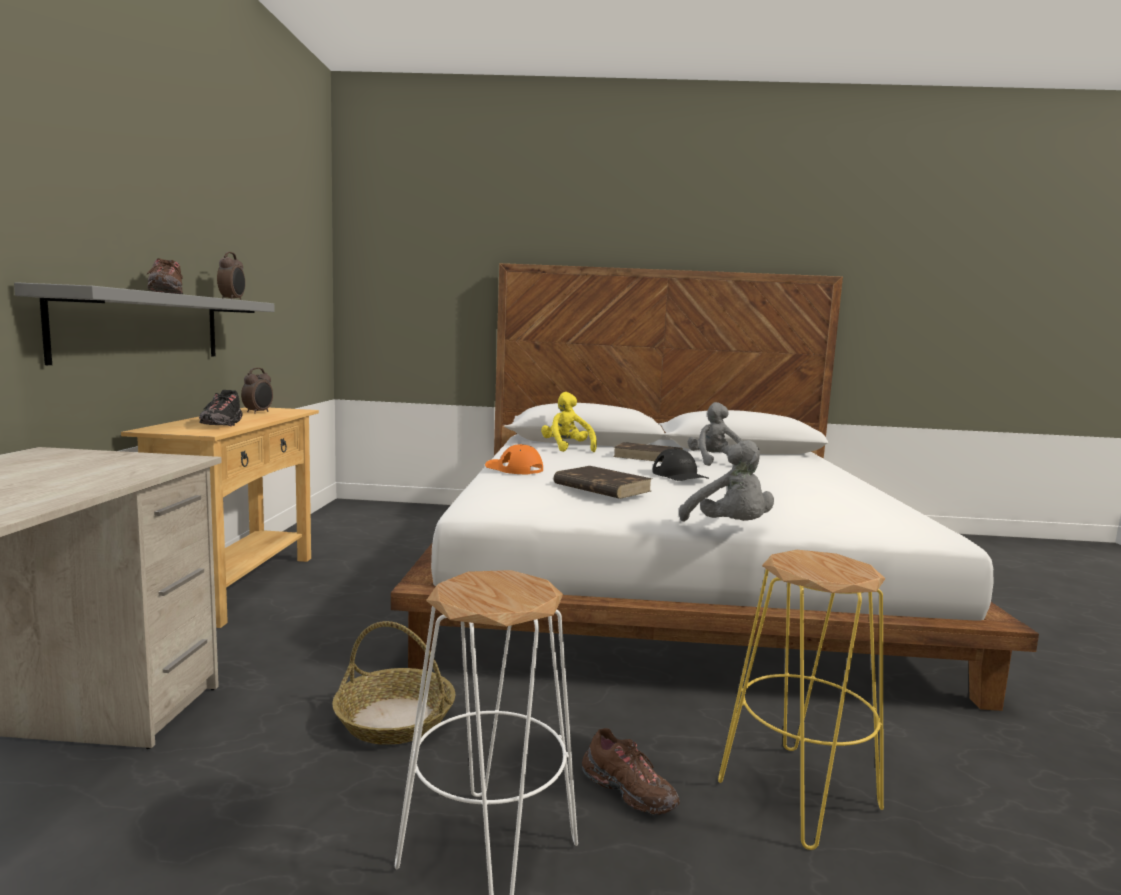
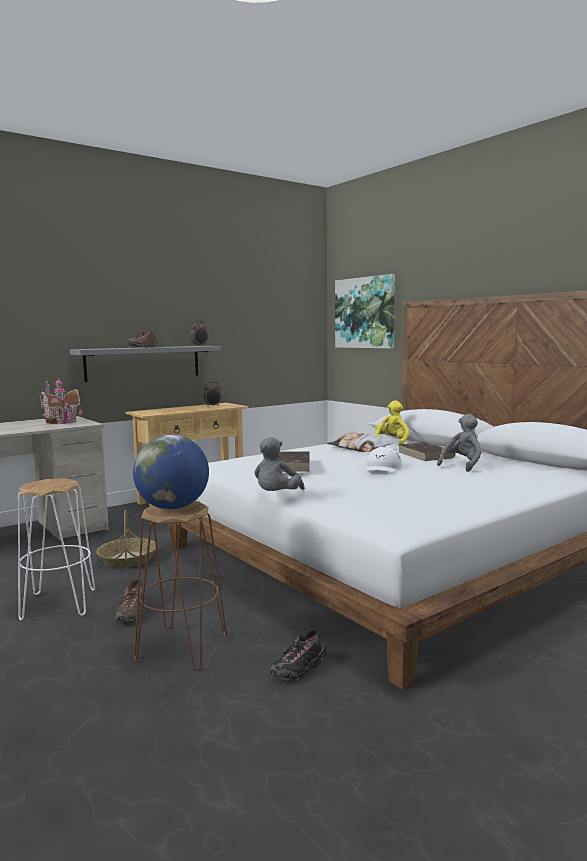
camera: 50 degrees right, 0 degrees up
(92, 462) = (63, 422): none -> toy house
(222, 424) = (170, 411): black shoe -> black shoe (299, 669)
(416, 272) = (365, 313): none -> picture
(514, 468) = (300, 450): orange cap -> none
(564, 458) = (359, 448): none -> pillow
(680, 475) = (382, 467): black cap -> white cap
(799, 795) = (181, 648): yellow stool -> brown stool
(821, 565) = (173, 507): none -> globe

